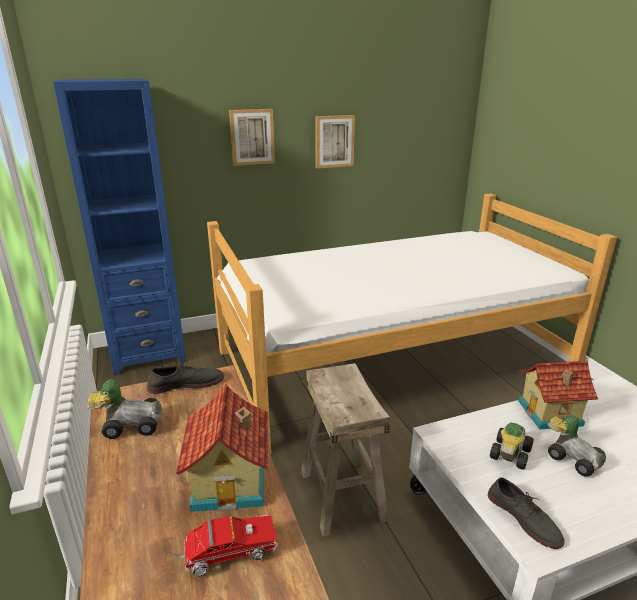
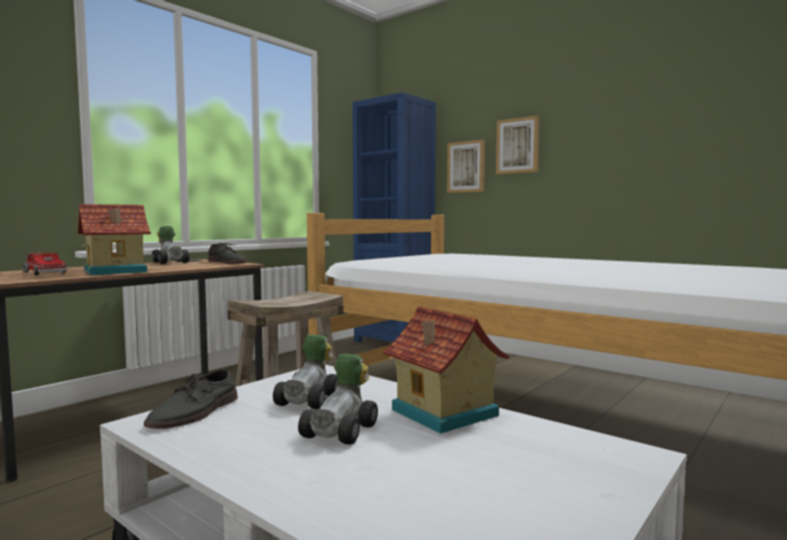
camera: 60 degrees right, 20 degrees down
(334, 141) = (611, 146): picture -> picture (466, 167)
(508, 455) = (311, 399): toy car -> toy car turned 105 degrees clockwise

